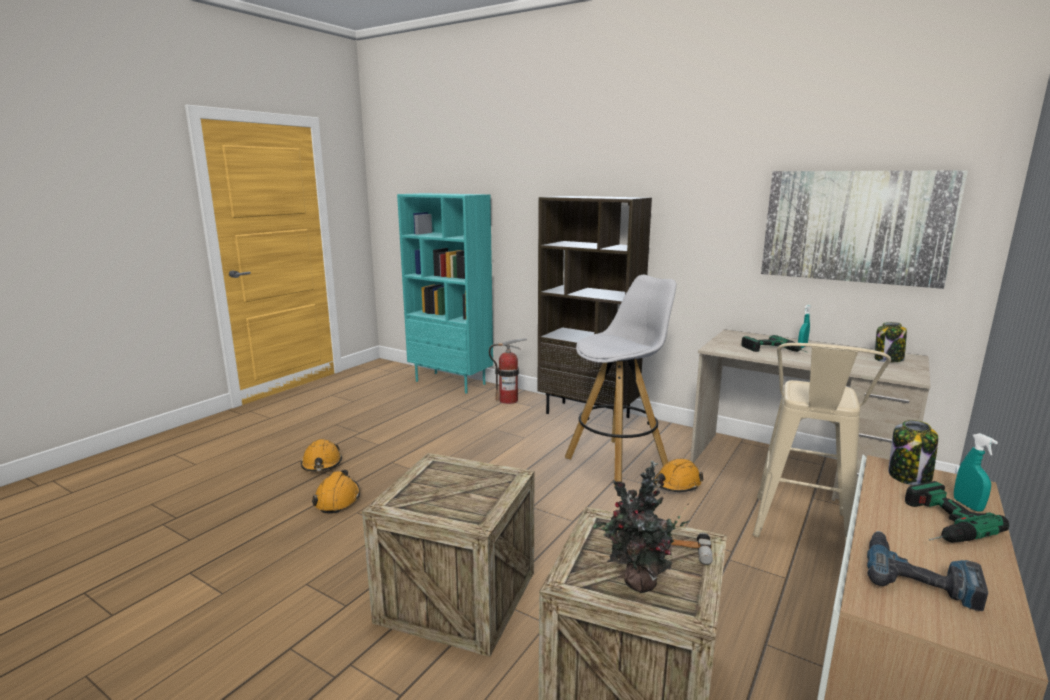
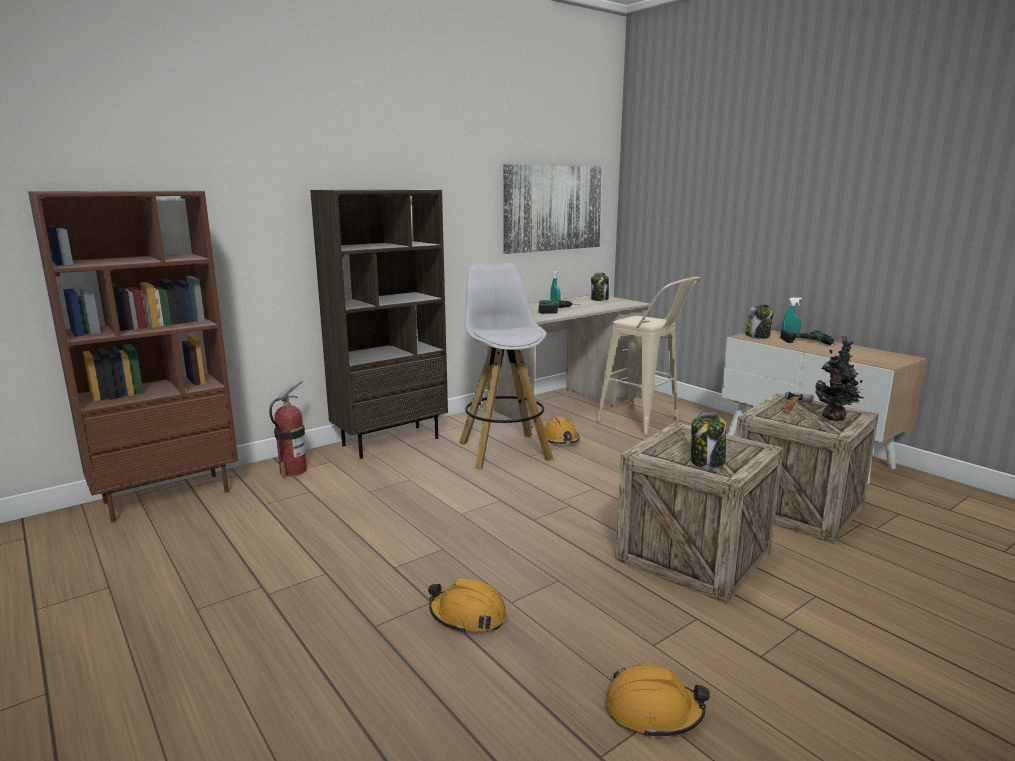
camera: 70 degrees left, 0 degrees up
(322, 464) = (344, 627): orange hard hat -> orange hard hat (653, 711)
(421, 492) = (707, 462): none -> jar
(451, 382) = (168, 496): turquoise bookcase -> brown bookcase
(919, 576) = (861, 355): power drill -> none

